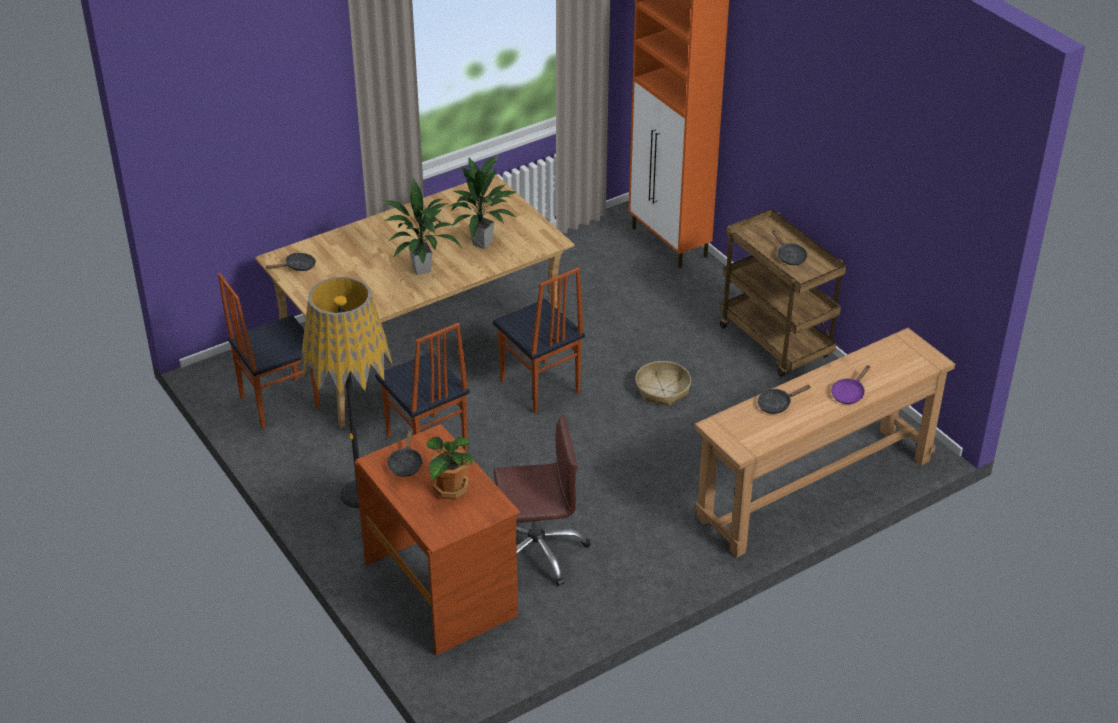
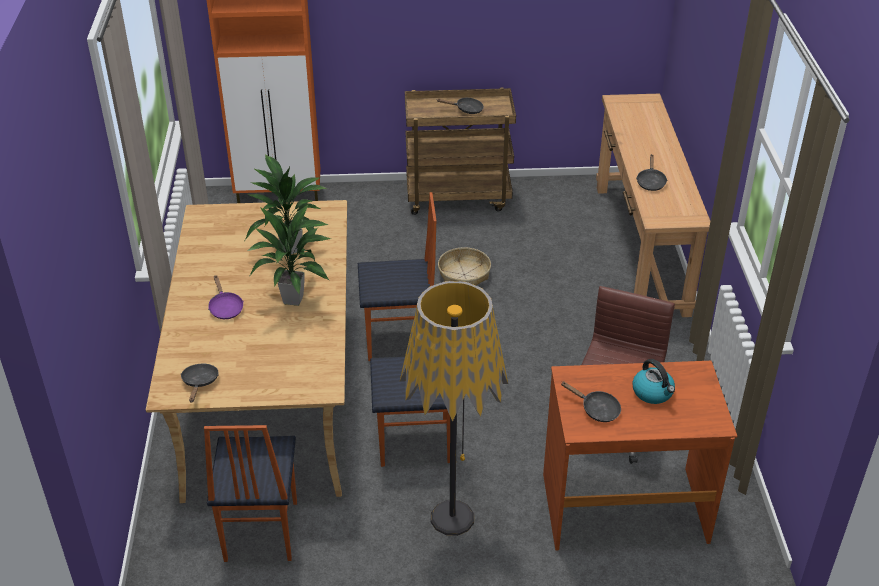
camera: 60 degrees left, 0 degrees up
(449, 489) = (653, 393): potted plant -> kettle
(849, 393) = (661, 146): purple frying pan -> purple frying pan (225, 307)

